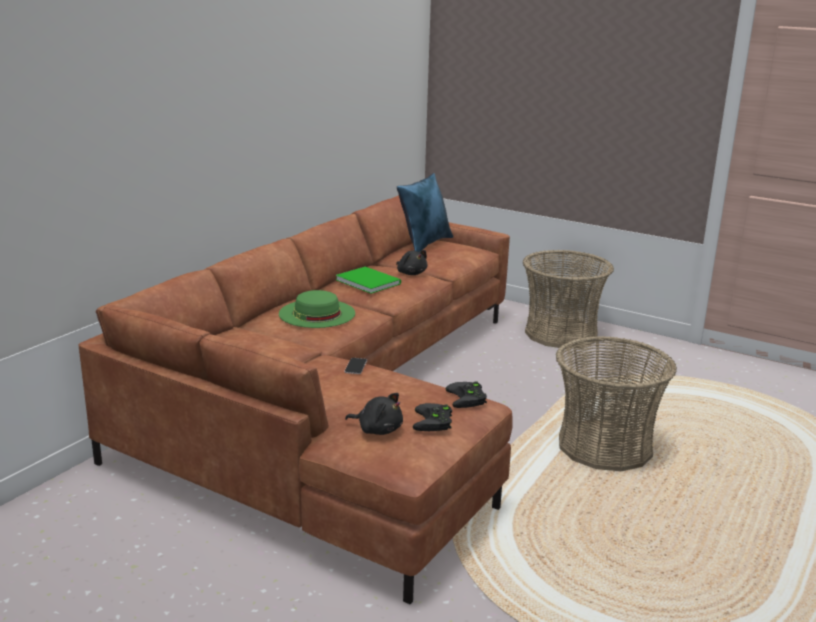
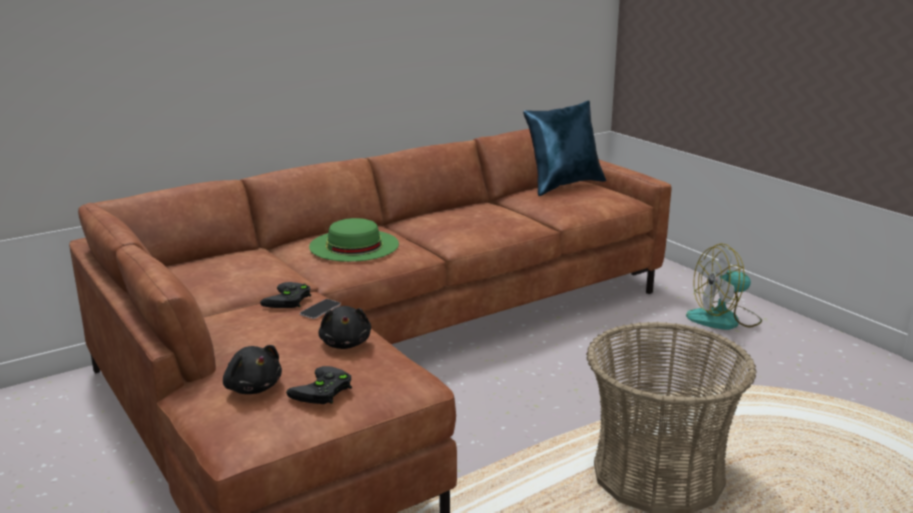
camera: 25 degrees right, 0 degrees up
(368, 281) = (450, 218): green book -> none
(411, 273) = (511, 215): black plush toy -> black plush toy (345, 343)
(468, 398) = (401, 371): black game controller -> black game controller (288, 300)
(561, 334) = (724, 319): basket -> fan

